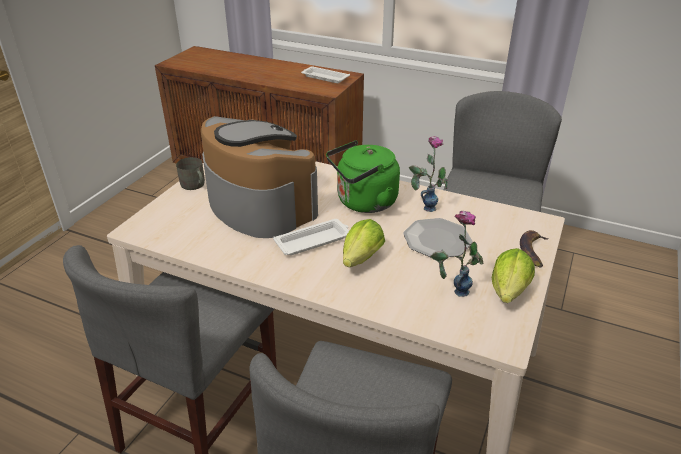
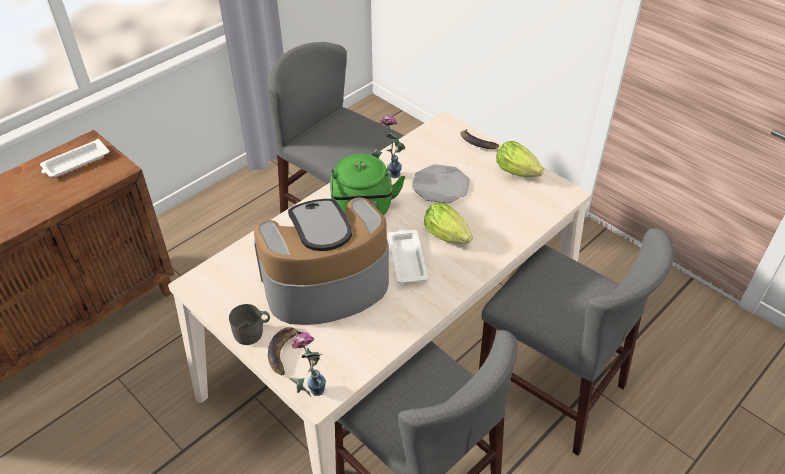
camera: 70 degrees left, 10 degrees up
(178, 203) = (285, 351): none -> banana
(451, 289) = (504, 198): vase -> vase (309, 396)

